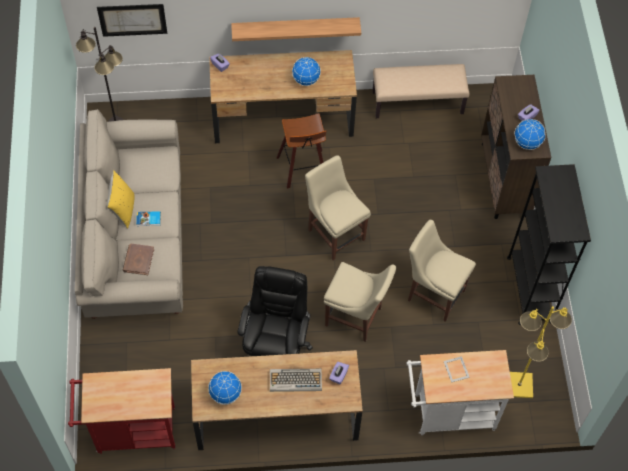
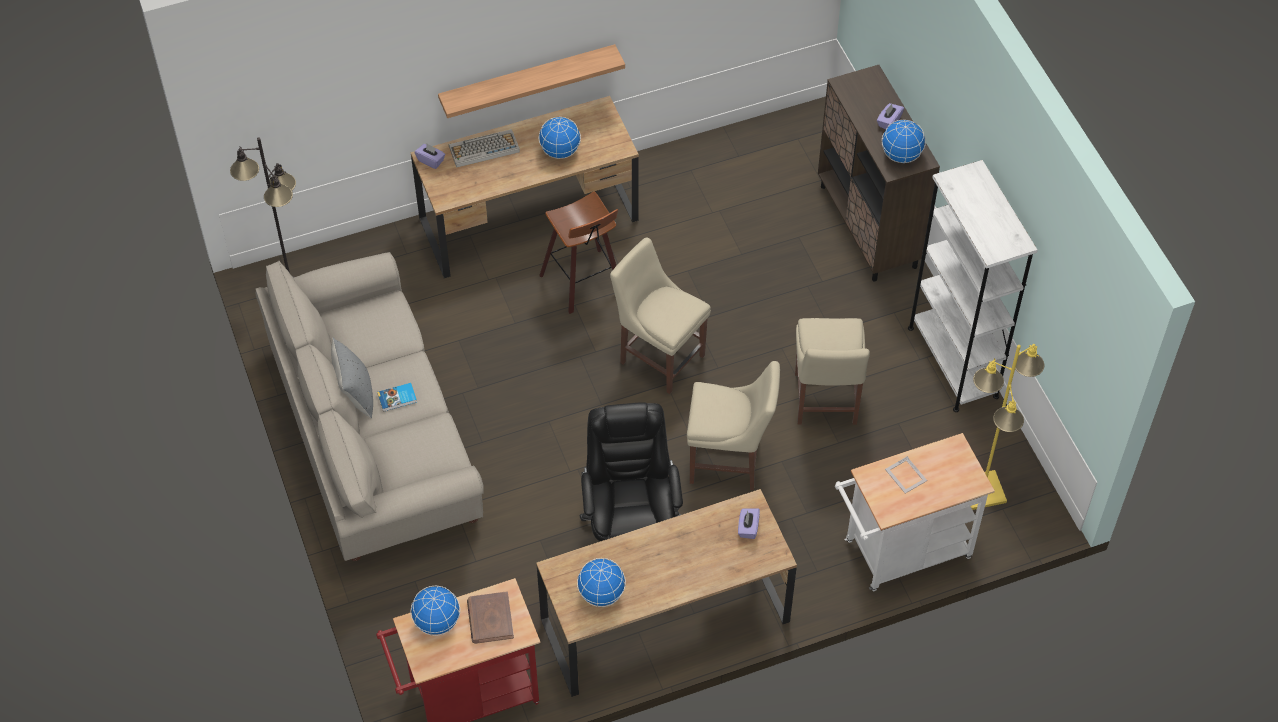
camera: 15 degrees left, 5 degrees down
(109, 384) = (437, 622): none -> globe
(123, 210) = (355, 395): yellow pillow -> grey pillow
(132, 20) = (298, 120): picture -> none
(138, 260) = (404, 456): brown book -> brown book (490, 619)
(295, 380) = (691, 550): keyboard -> keyboard (483, 149)
(418, 102) = (712, 152): beige bench -> none
(434, 294) = (825, 402): beige chair -> beige chair turned 105 degrees counterclockwise
(529, 289) = (953, 362): black bookcase -> white bookcase

